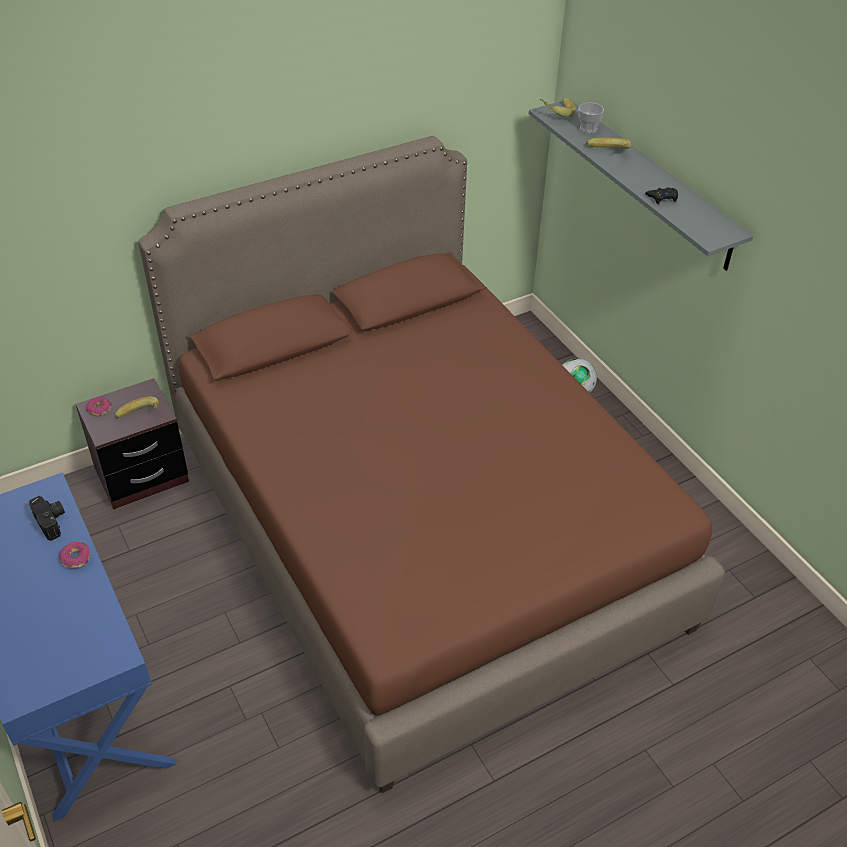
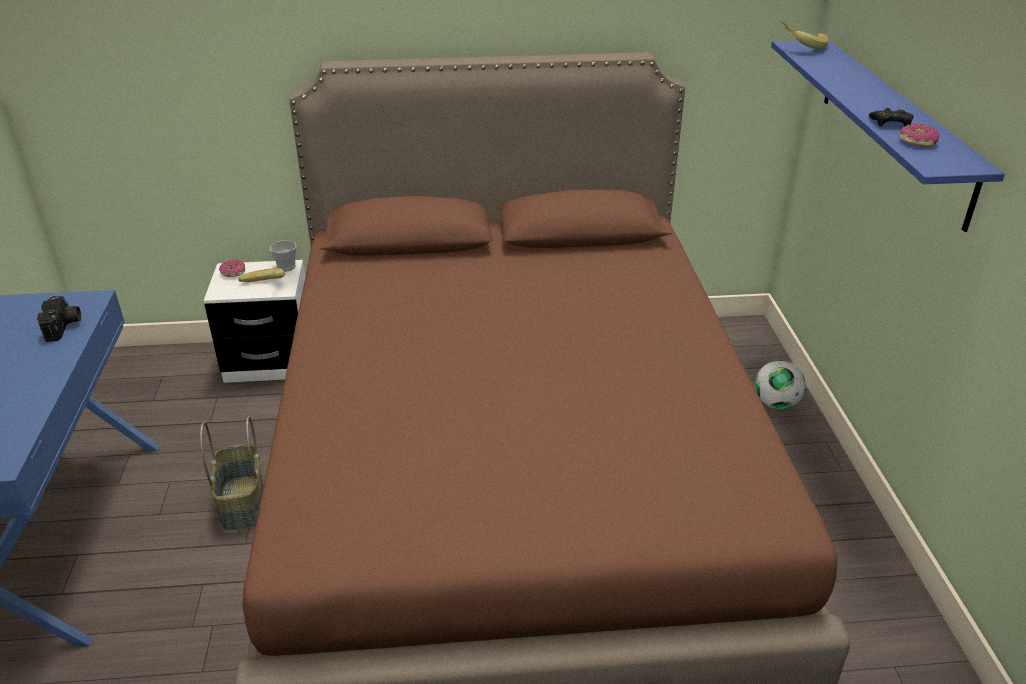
camera: 25 degrees right, 10 degrees down
(76, 558) = (52, 363): donut -> donut (917, 141)
(142, 476) = (270, 361): brown nightstand -> white nightstand
(214, 611) = (243, 503): none -> basket
(588, 129) = (833, 61): cup -> cup (286, 267)
(607, 155) = (843, 82): banana -> none
(649, 183) = (893, 126): grey shelf -> blue shelf

